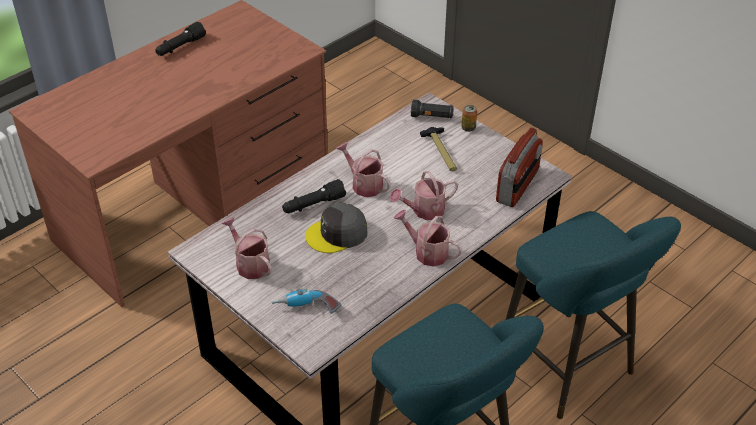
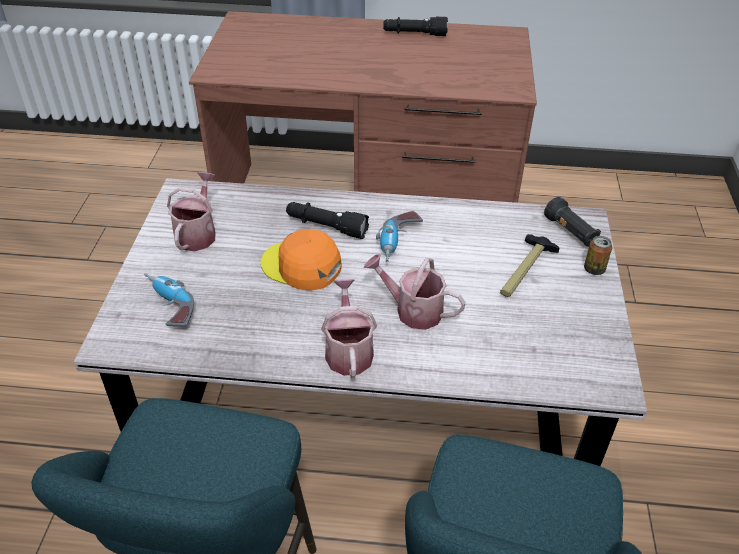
camera: 50 degrees right, 0 degrees up
(337, 234) = (301, 266): grey cap -> orange cap
(364, 184) = (398, 243): watering can -> power drill
(518, 186) = (556, 368): radio -> none

